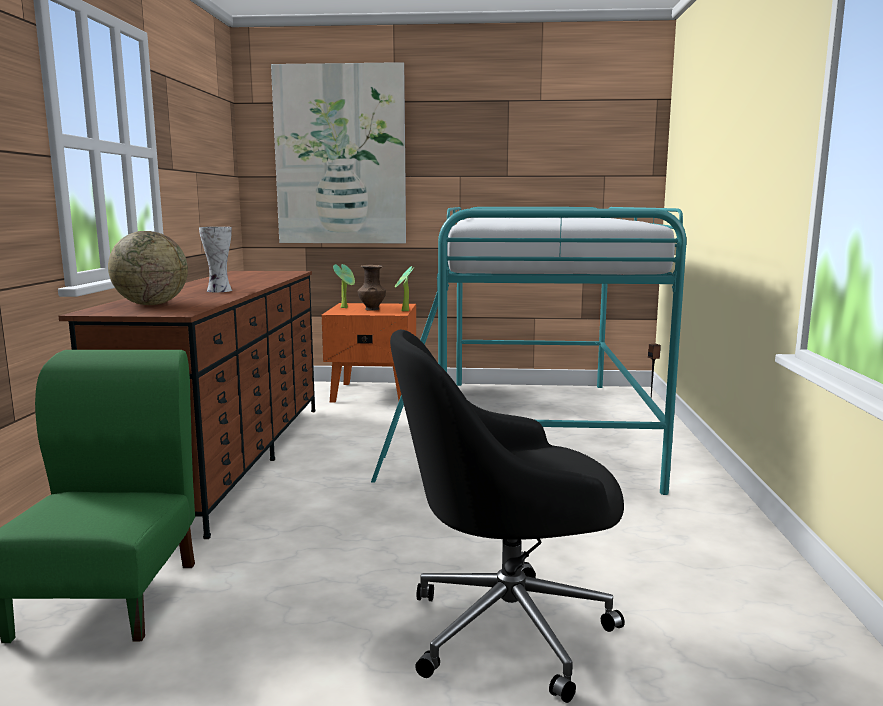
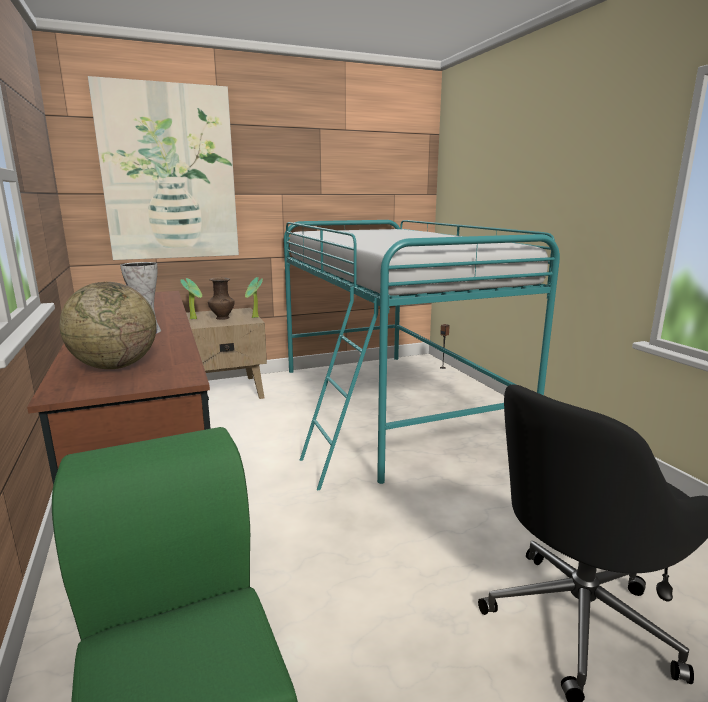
camera: 25 degrees left, 5 degrees up
(374, 393) = (227, 391): orange nightstand -> beige nightstand

